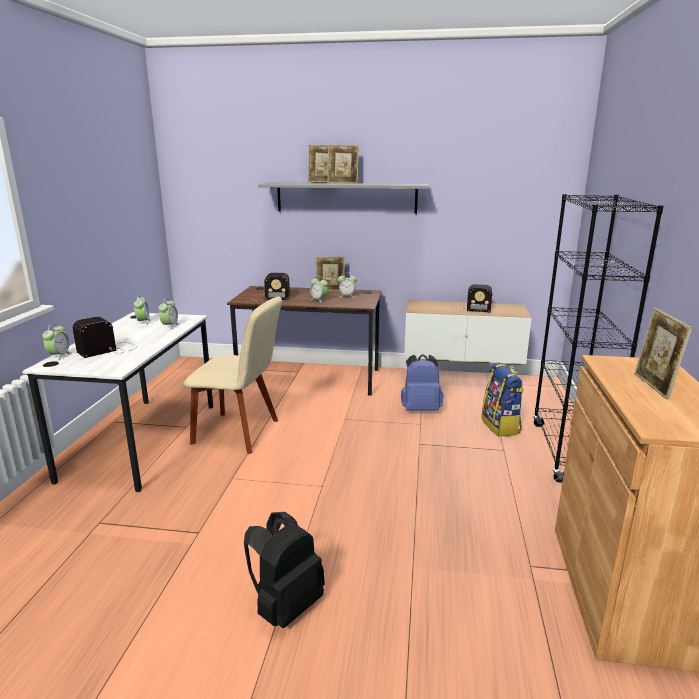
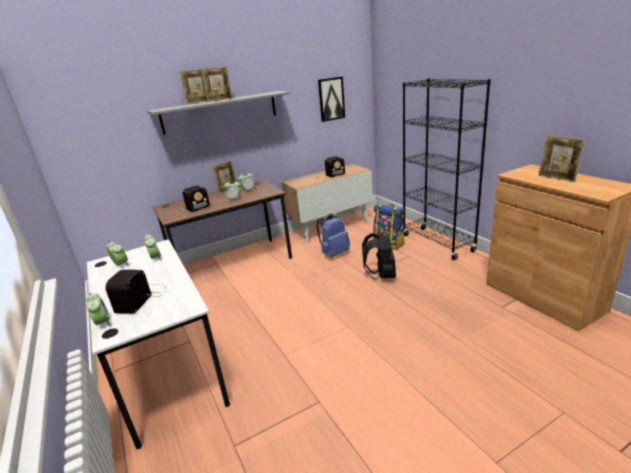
camera: 35 degrees left, 5 degrees up
(240, 432) = (240, 323): beige chair -> none
(285, 606) = (436, 404): black backpack -> black backpack (381, 275)
(505, 206) = (331, 99): none -> picture

